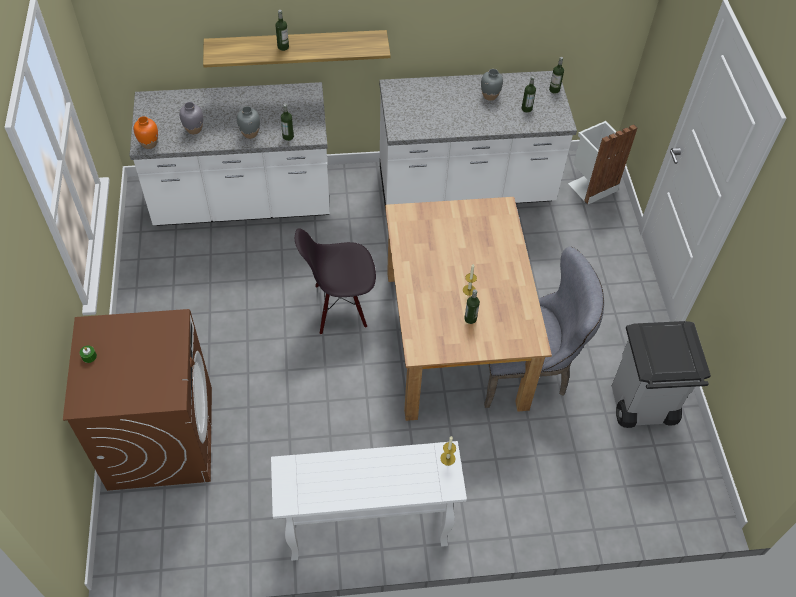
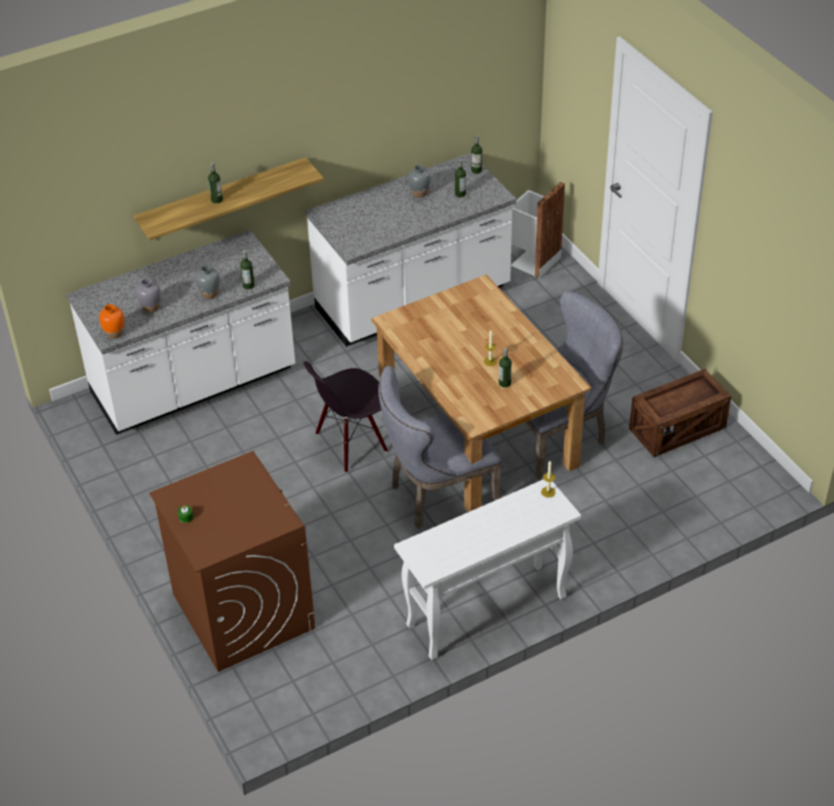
camera: 20 degrees left, 10 degrees down
(386, 389) = (437, 496): none -> grey chair
(641, 406) = (677, 429): grey trash can -> crate

